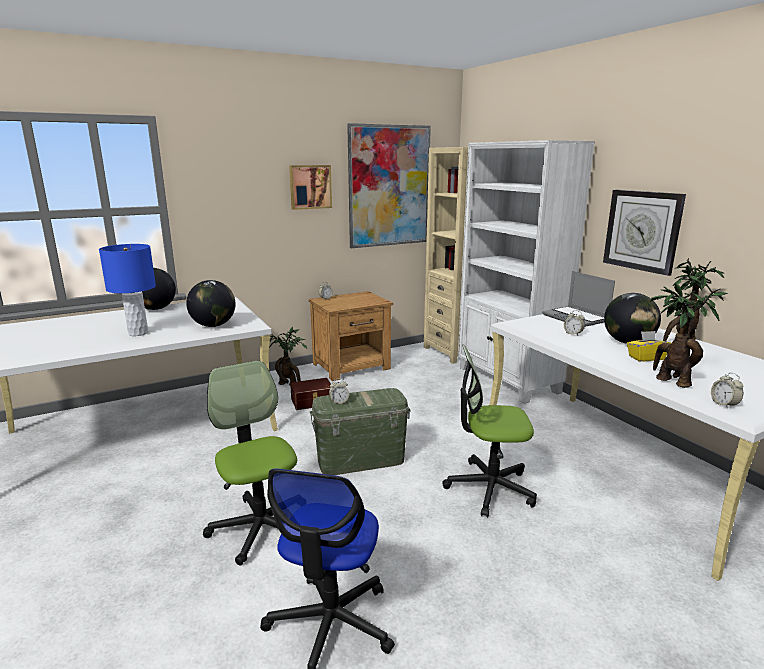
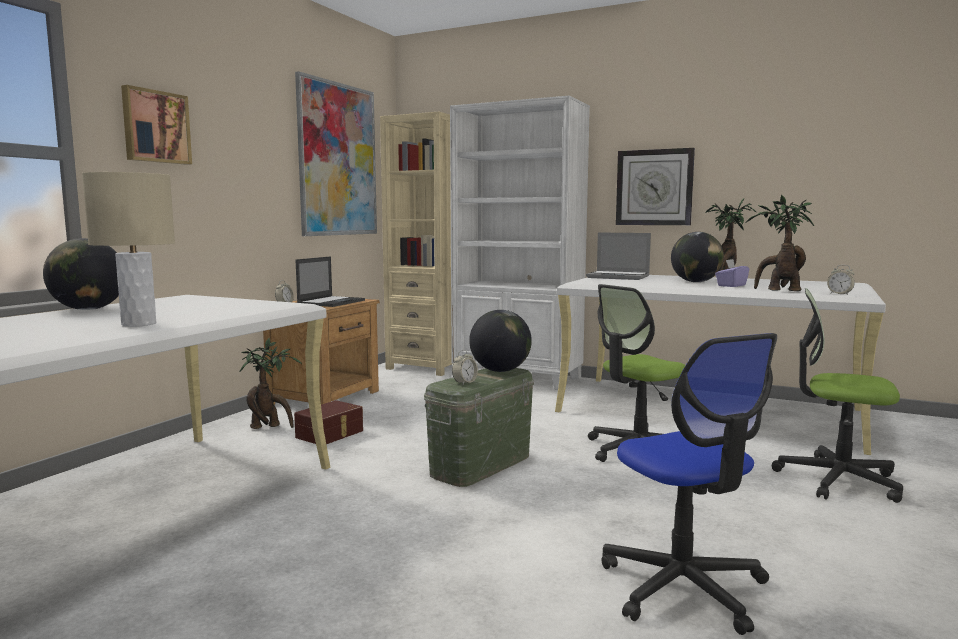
camera: 35 degrees left, 10 degrees down
(138, 333) = (139, 324): blue table lamp -> beige table lamp
(213, 325) = (245, 310): globe -> globe (500, 371)
(260, 527) = (469, 549): office chair -> office chair (837, 479)
(310, 187) = (258, 148): picture -> picture (155, 127)
(356, 301) = (331, 302): none -> laptop
(573, 334) = (644, 282): alarm clock -> none
(646, 358) = (731, 285): yellow tissue box -> purple tissue box

